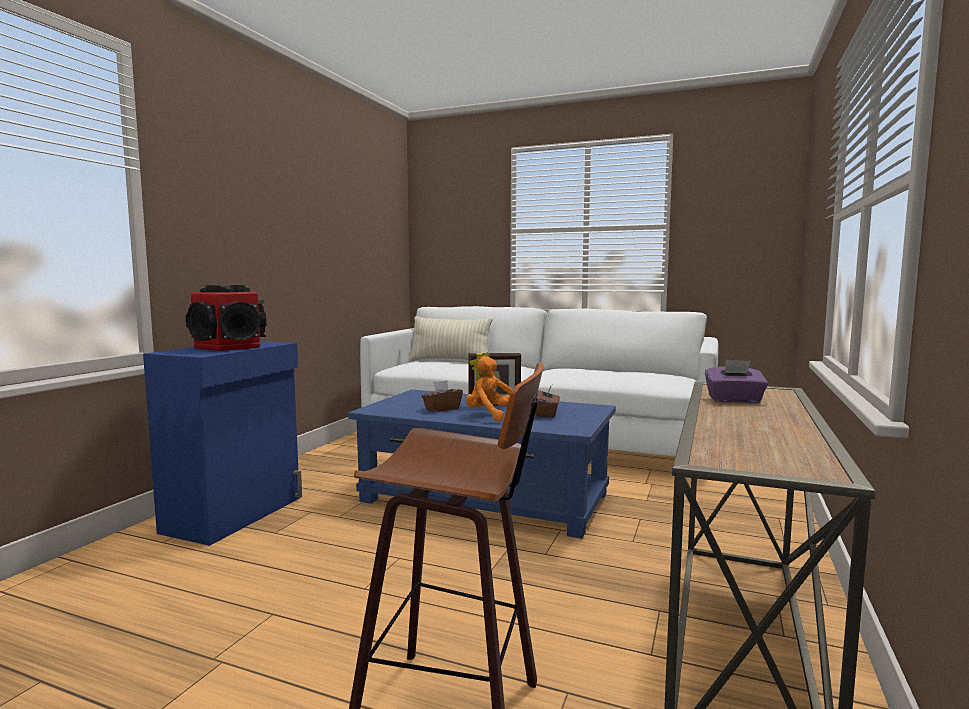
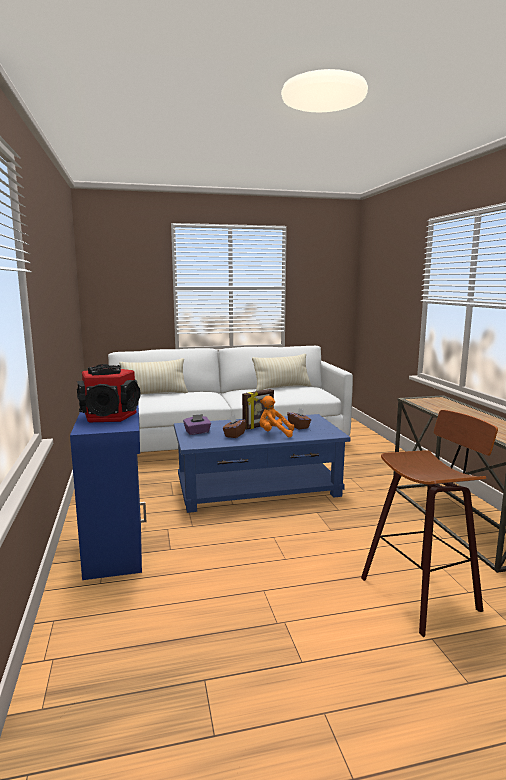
camera: 35 degrees left, 5 degrees up
(623, 371) = (282, 388): none -> beige pillow
(734, 400) = (440, 407): purple tissue box -> purple tissue box (197, 432)

